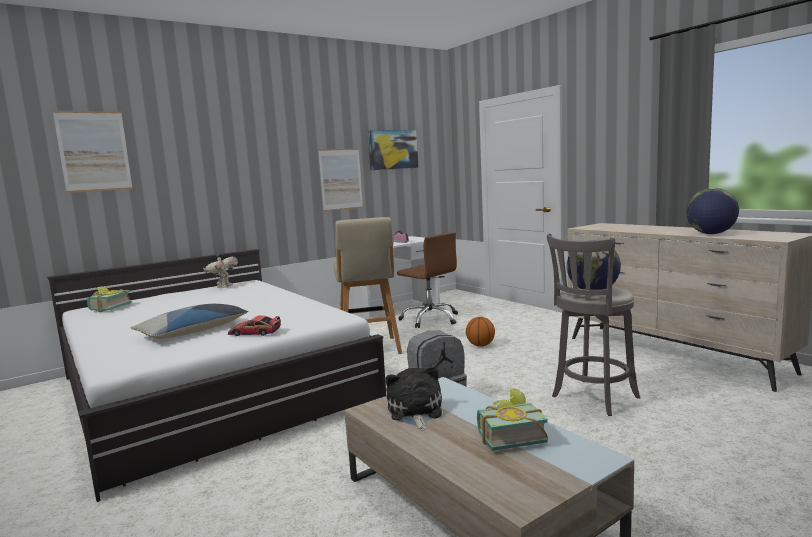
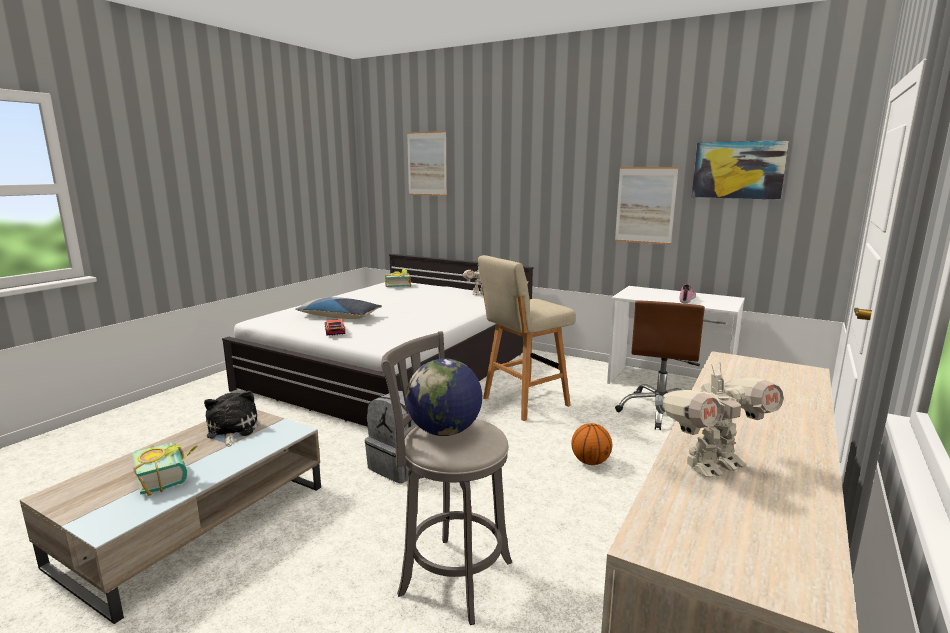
camera: 65 degrees right, 5 degrees up
(415, 412) = (231, 430): plush toy -> plush toy turned 75 degrees counterclockwise
(711, 234) = (710, 465): globe -> toy robot

